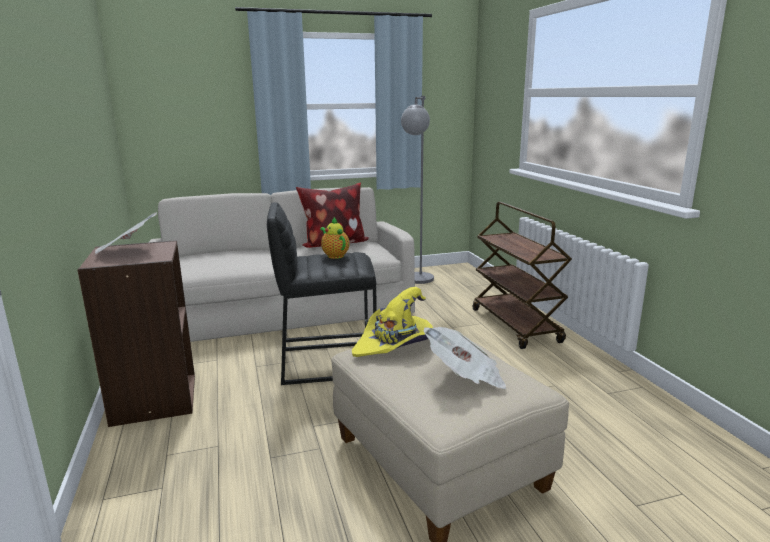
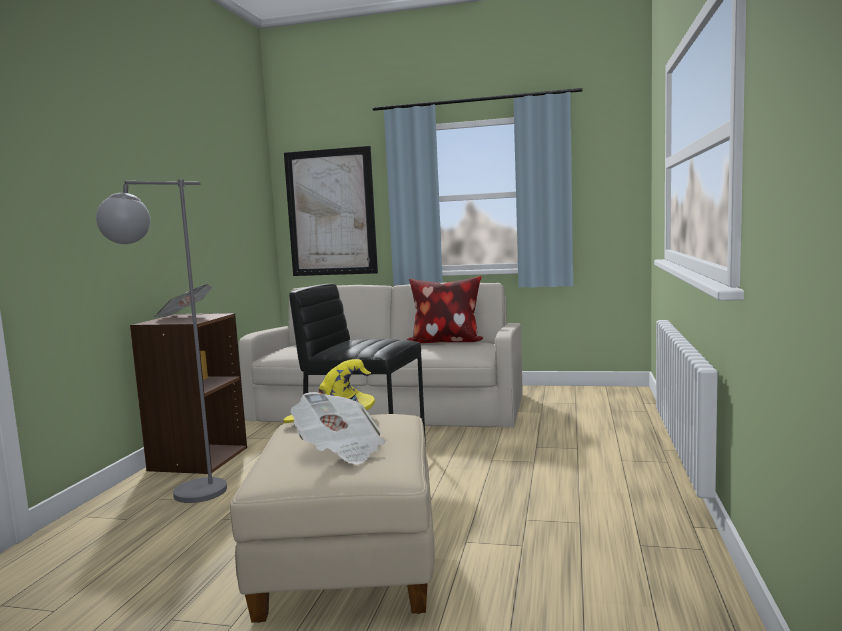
camera: 30 degrees right, 10 degrees down
(185, 116) = (331, 212): none -> picture
(334, 255) = (374, 339): teapot -> none
(417, 282) = (557, 400): grey floor lamp -> grey floor lamp (182, 498)
(516, 326) = (618, 456): brown cart -> none

